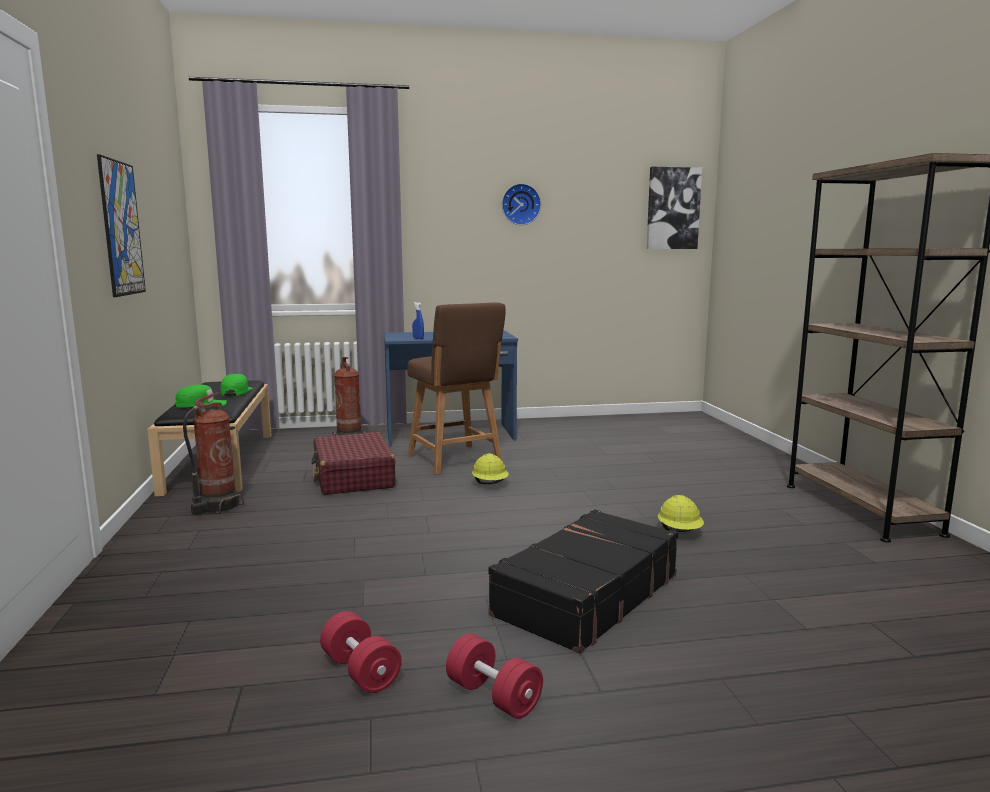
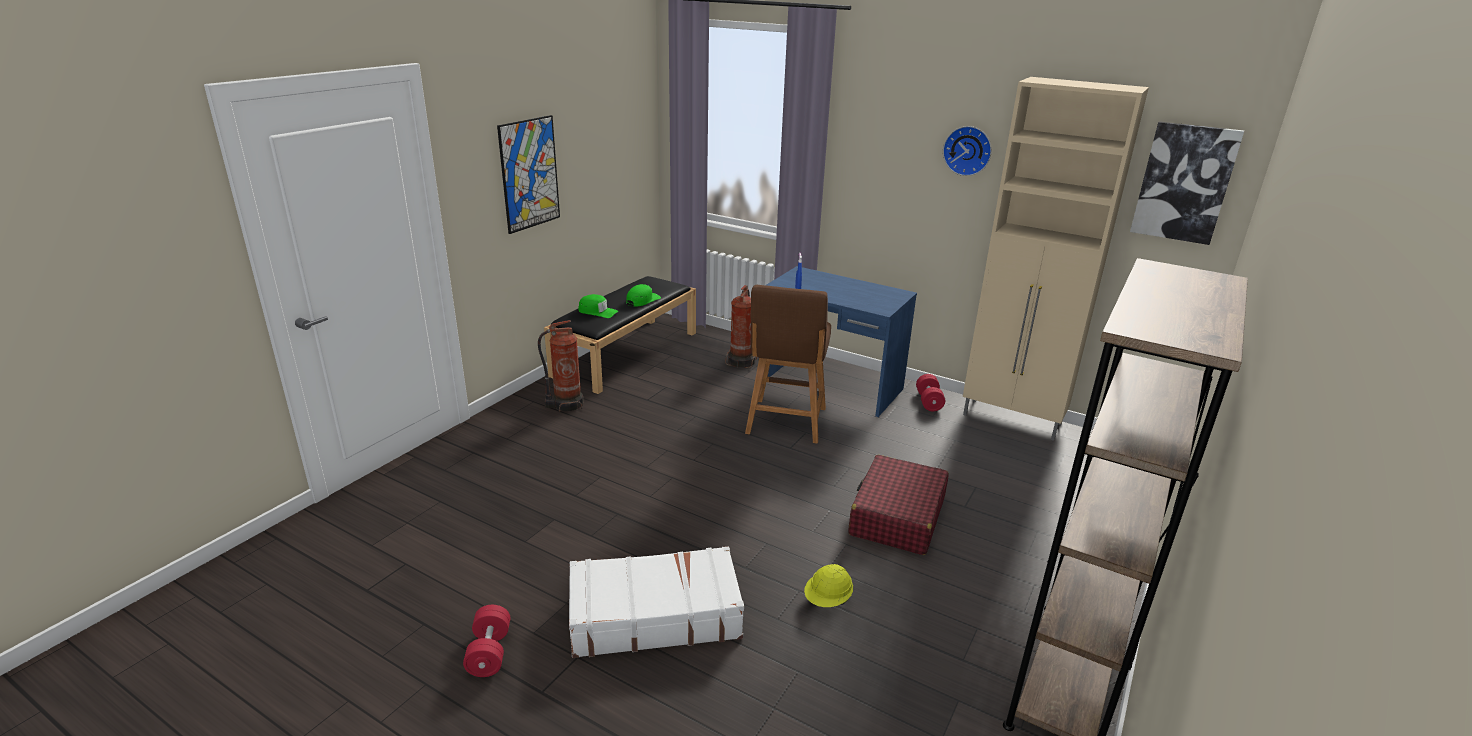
camera: 40 degrees right, 15 degrees up
(353, 477) = (684, 410): red suitcase -> red suitcase (897, 517)
(360, 671) = (460, 590): red dumbbell -> red dumbbell (928, 402)
(490, 484) = (768, 465): yellow hard hat -> none
(585, 595) = (654, 615): black suitcase -> white suitcase
(599, 420) = (1013, 420): none -> beige cabinet

